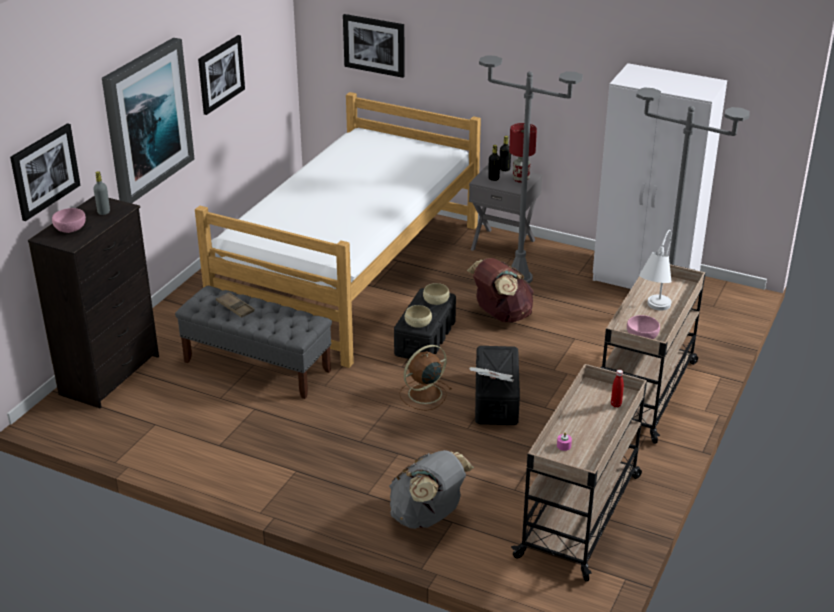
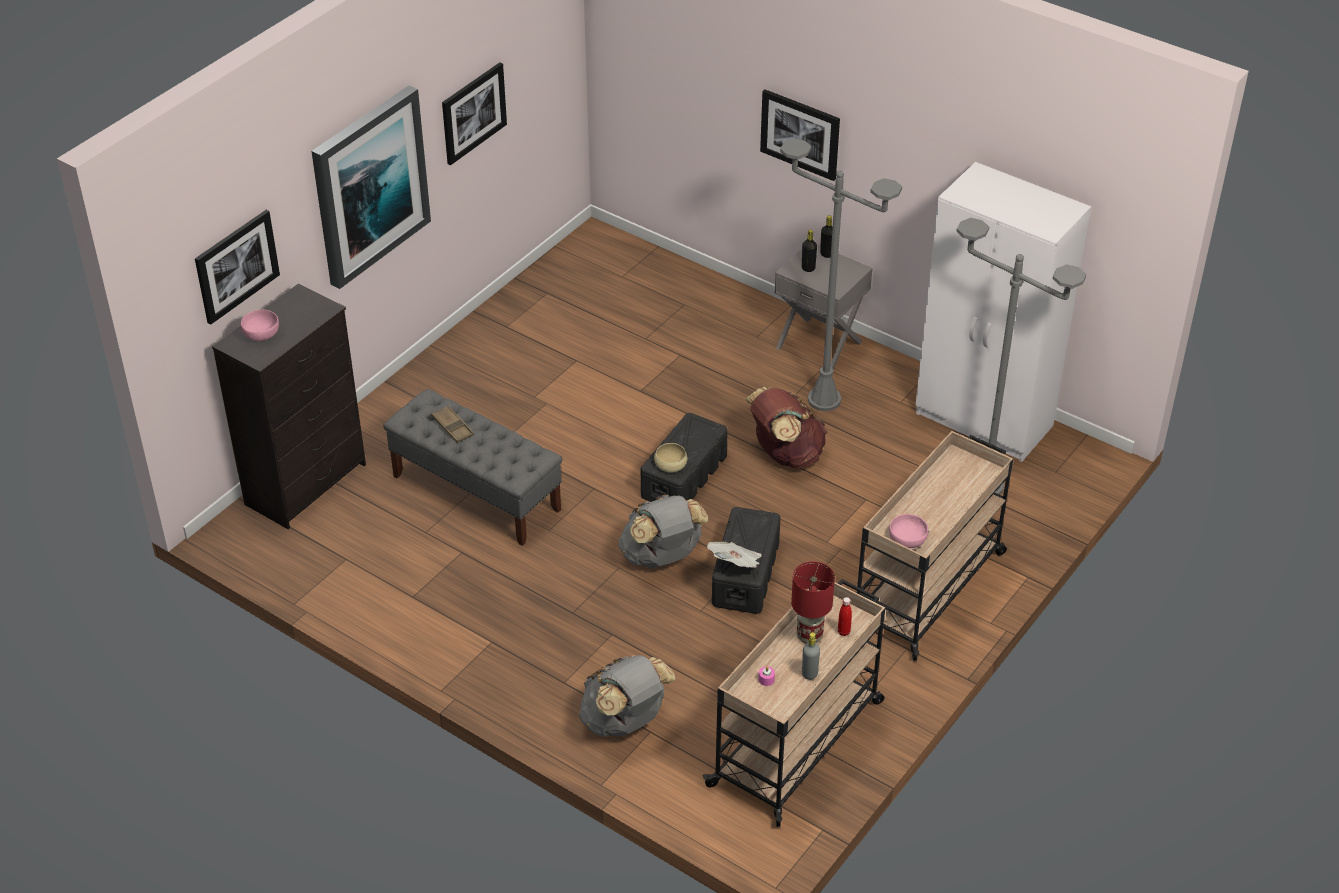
camera: 10 degrees right, 10 degrees up
(103, 212) = (303, 313): grey bottle -> grey bottle (809, 673)
(352, 273) = (619, 368): bed -> none
(374, 45) = (679, 74): picture -> picture (800, 134)
(423, 394) = (661, 557): brown fan -> grey backpack
(436, 300) = (701, 434): beige bowl -> none
(521, 179) = (842, 273): red table lamp -> red table lamp (810, 636)
(653, 311) = (934, 505): white table lamp -> none

